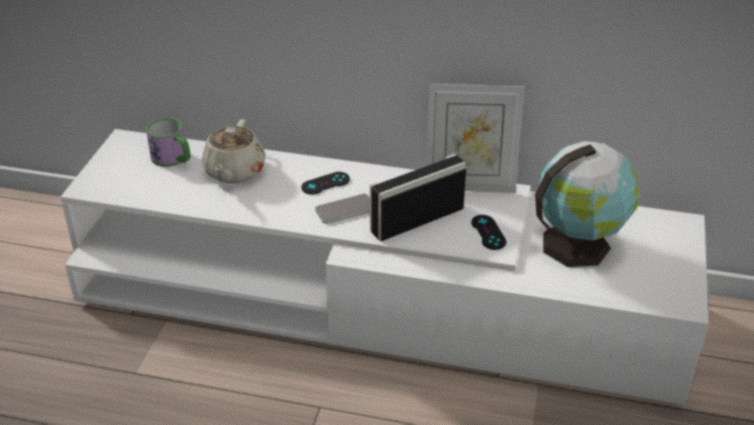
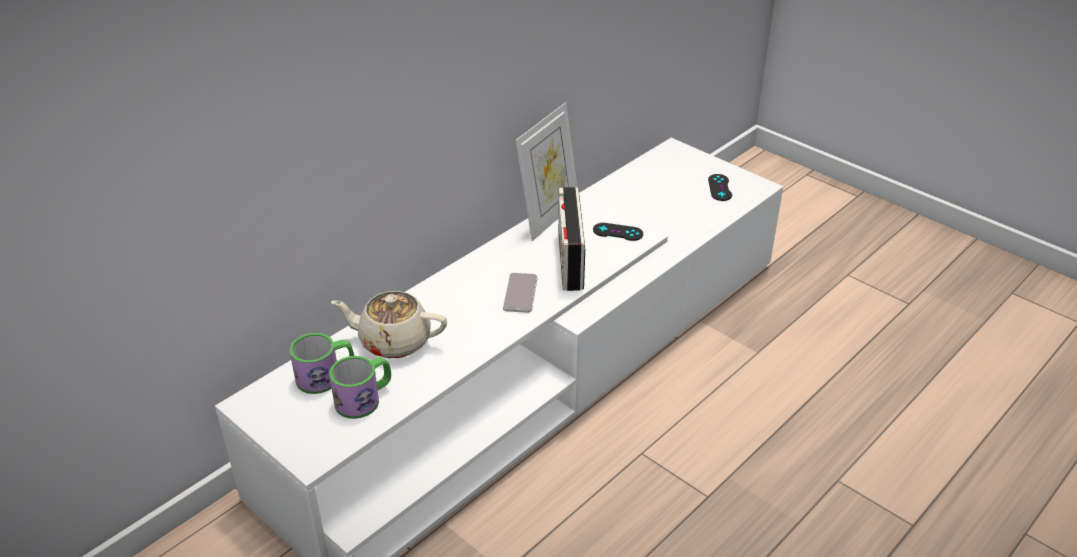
camera: 60 degrees left, 0 degrees up
(161, 184) = (364, 398): none -> mug
(234, 172) = (393, 341): beige teapot -> beige teapot turned 150 degrees clockwise
(325, 183) = (470, 291): black game controller -> black game controller (720, 188)
(578, 244) = (660, 200): globe -> none

